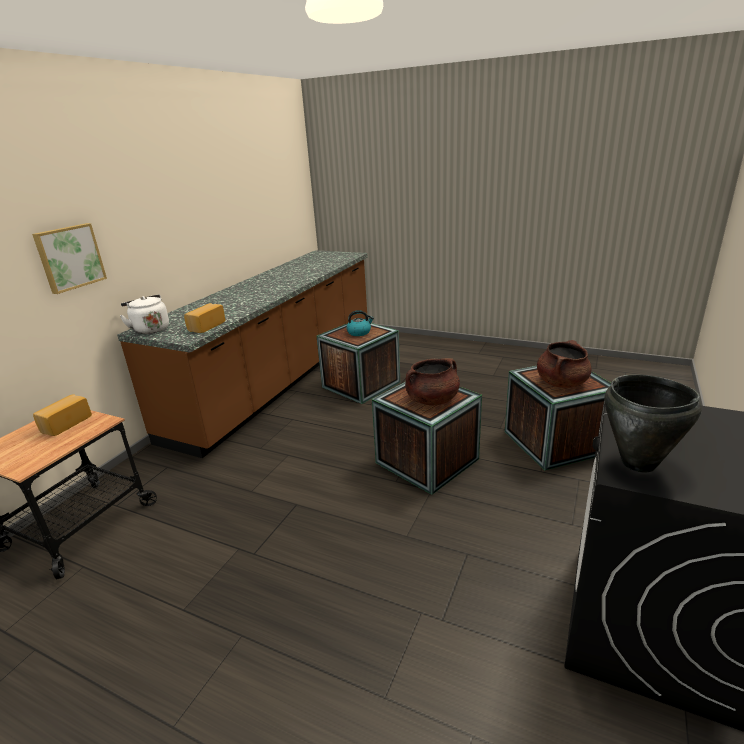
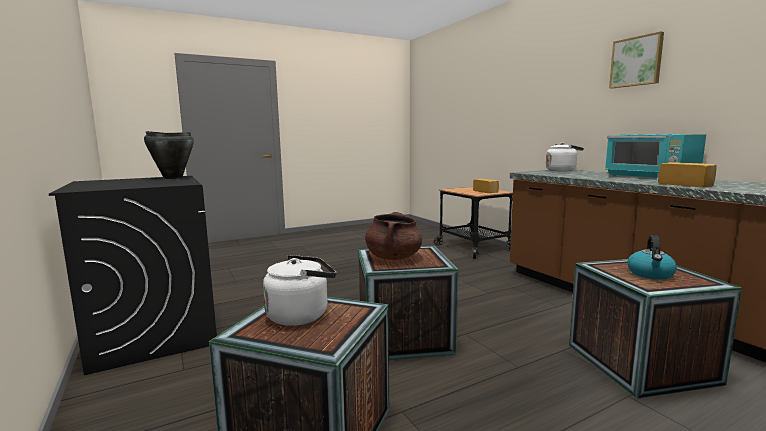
camera: 125 degrees right, 15 degrees down
(69, 257) = (552, 107): picture -> picture (636, 61)
(205, 326) = (550, 173): bread -> bread (686, 185)
(226, 297) = (651, 177): none -> turquoise microwave
(561, 383) = (301, 315): brown cooking pot -> white kettle

